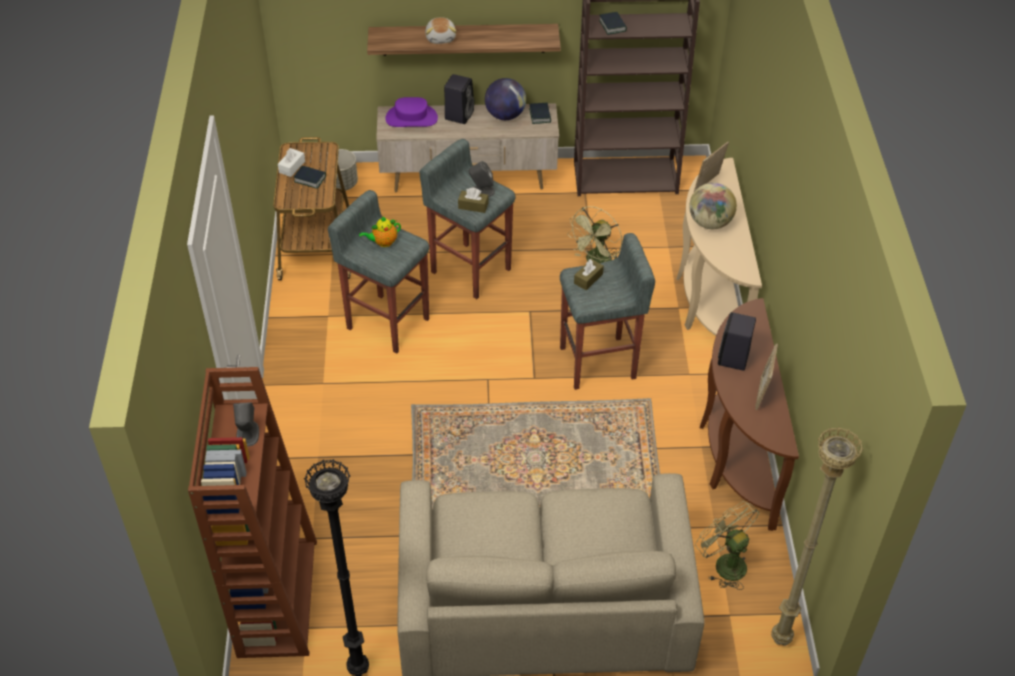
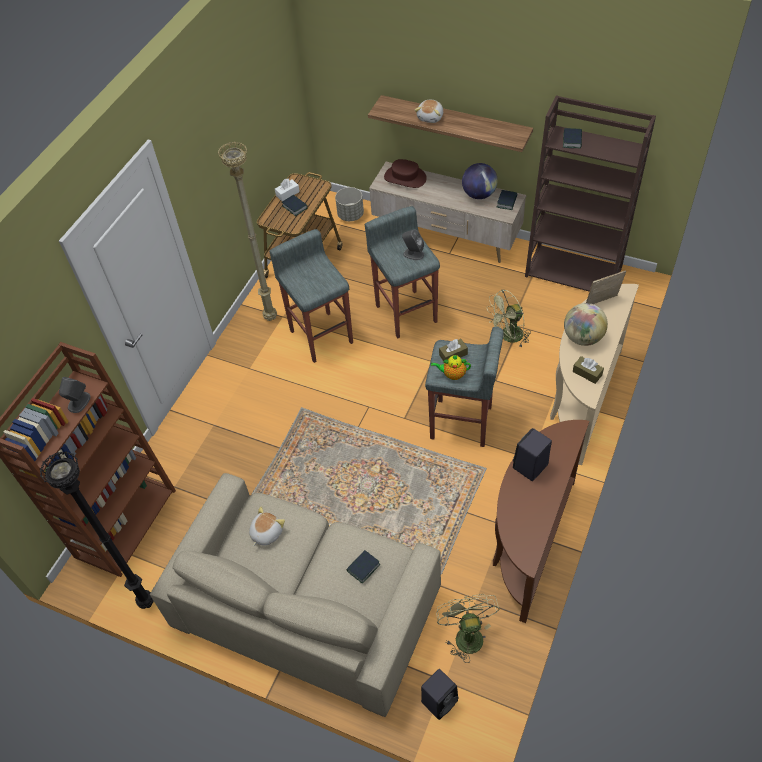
camera: 30 degrees right, 5 degrees up
(383, 242) = (314, 274): teapot -> teapot (452, 374)
(411, 118) = (405, 177): purple hat -> brown hat
(459, 114) = (443, 184): black speaker -> black speaker (440, 700)
(473, 206) = (399, 264): brown tissue box -> brown tissue box (587, 373)
(481, 529) = (266, 533): none -> plush toy
(607, 523) = (363, 568): none -> book
(762, 393) = (536, 508): picture frame -> none
(780, 638) = (475, 719): beige floor lamp -> beige floor lamp (270, 317)

